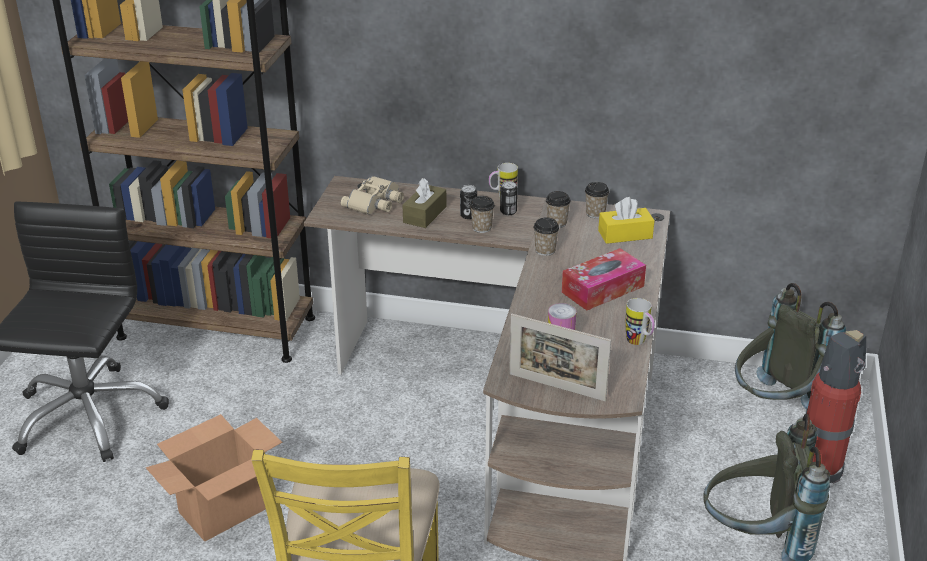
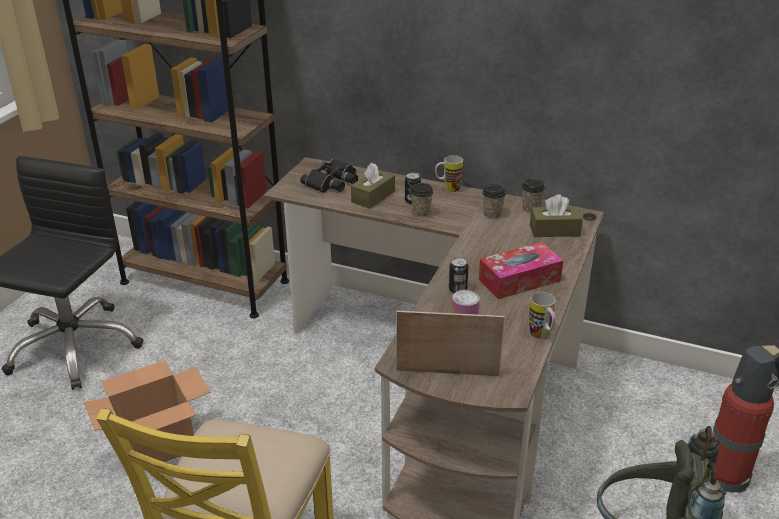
camera: 10 degrees right, 0 degrees up
(375, 202) = (333, 182): beige binoculars -> black binoculars
(508, 211) = (450, 200): can -> can (457, 289)
(545, 250) = (474, 238): cup -> none
(556, 387) = (447, 373): picture frame -> picture frame turned 150 degrees clockwise
(625, 234) = (554, 230): yellow tissue box -> brown tissue box
(774, 407) = (690, 408): grey backpack -> none

